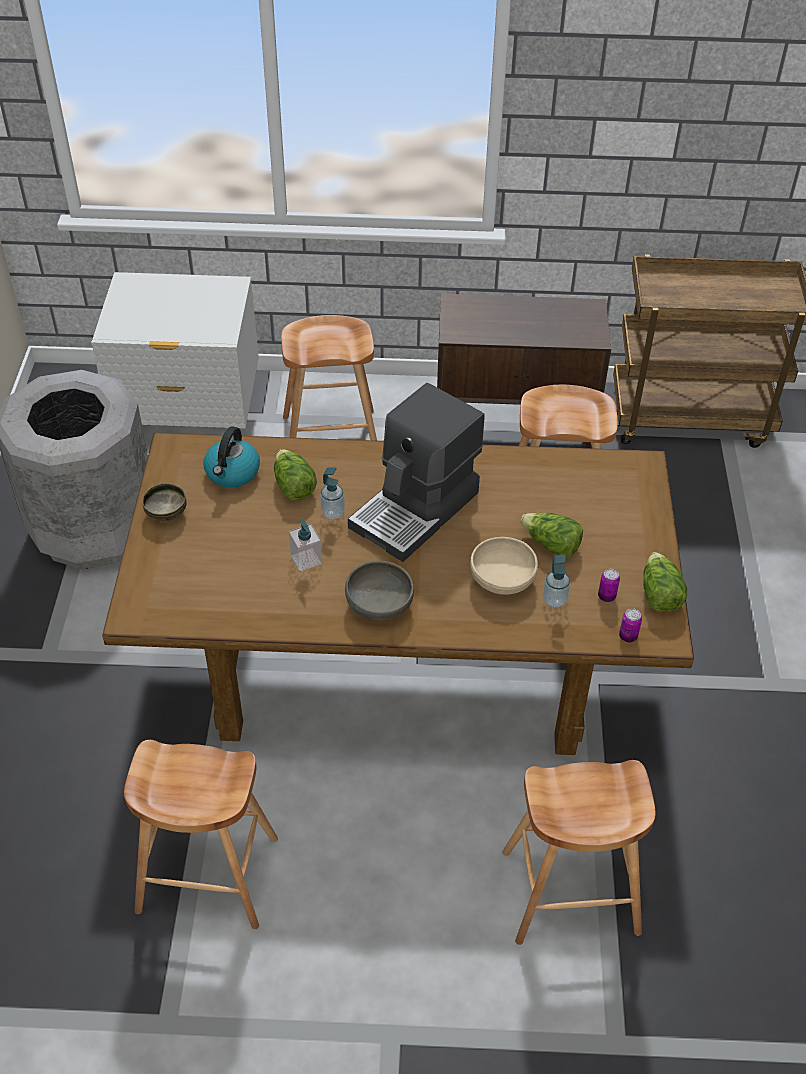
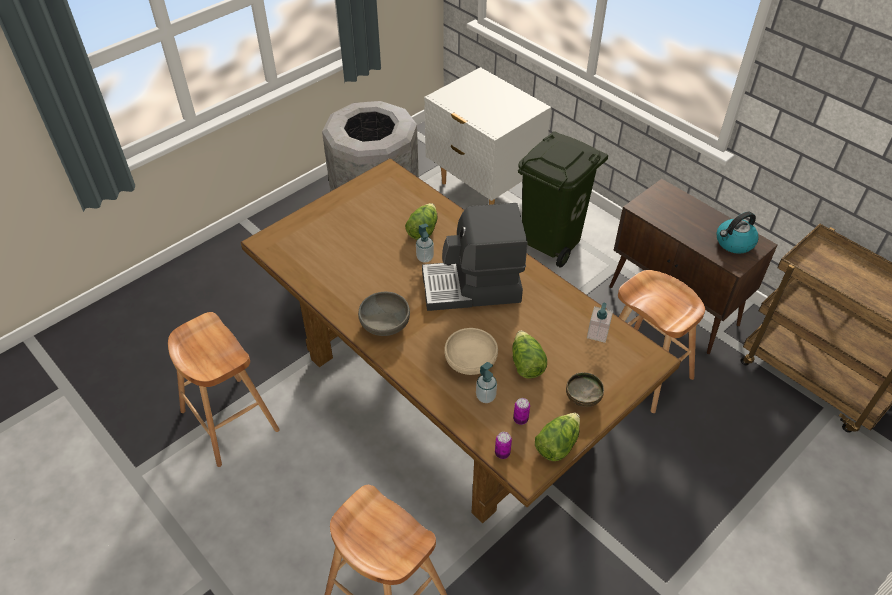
camera: 45 degrees right, 0 degrees up
(167, 513) = (343, 202): bowl -> bowl (583, 398)
(232, 473) = (401, 203): kettle -> kettle (734, 243)
(306, 559) = (379, 273): soap dispenser -> soap dispenser (597, 333)
(330, 438) = (551, 241): brown stool -> green trash can

